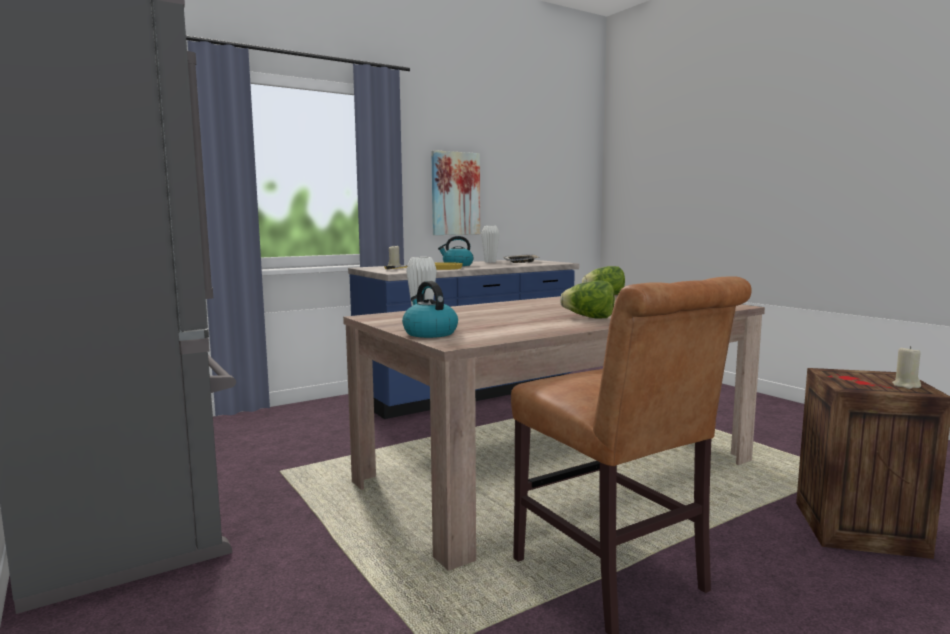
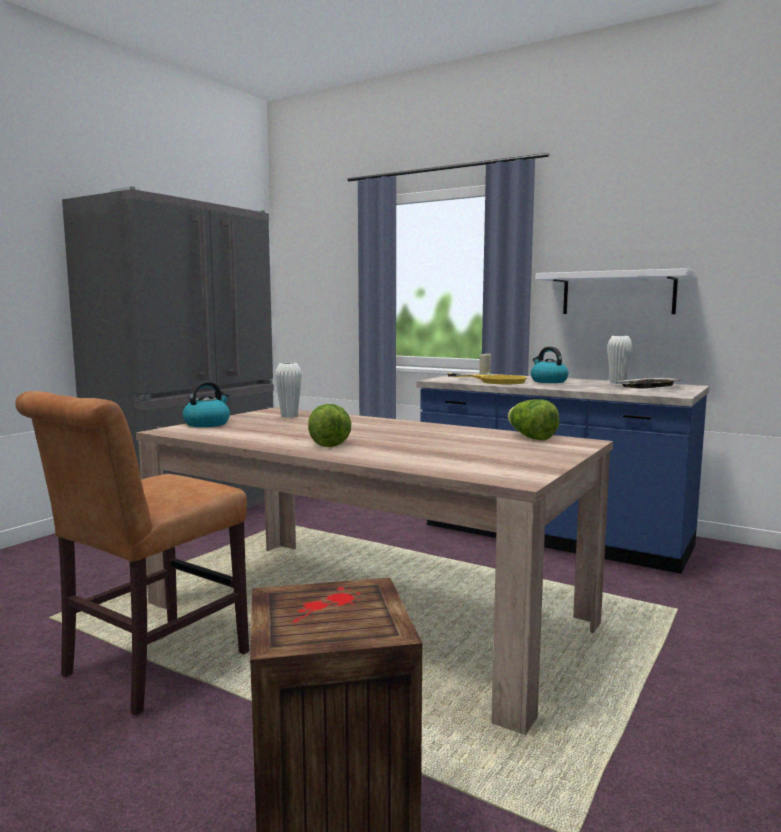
camera: 65 degrees right, 0 degrees up
(455, 193) = (618, 293): picture -> white shelf
(906, 385) = (311, 632): beige candle -> none

